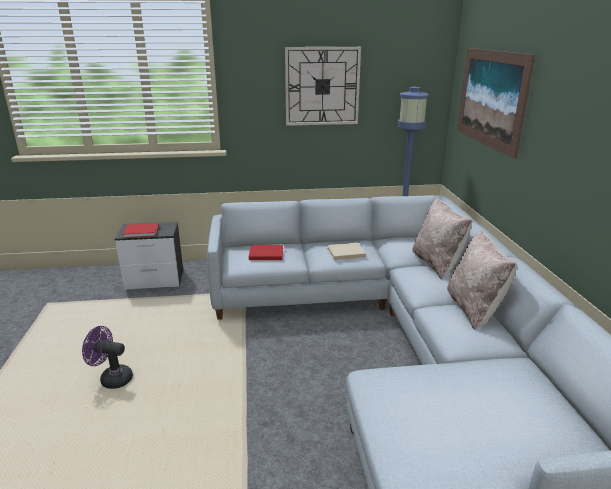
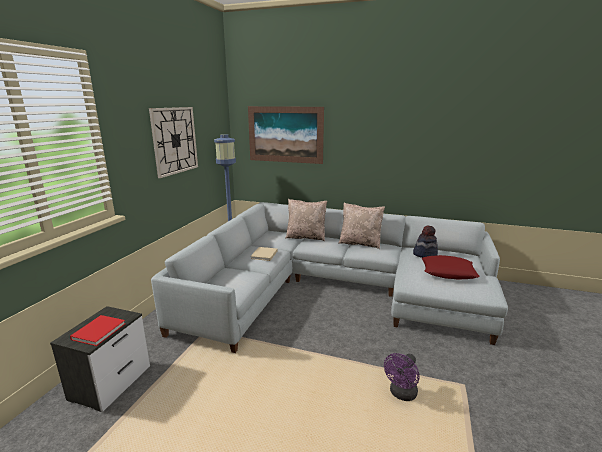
camera: 65 degrees left, 5 degrees down
(112, 378) = (274, 439): purple fan -> purple fan (401, 394)
(265, 254) = (230, 281): red book -> none
(459, 420) = (448, 272): none -> red pillow
(509, 381) = (425, 254): none -> hat

